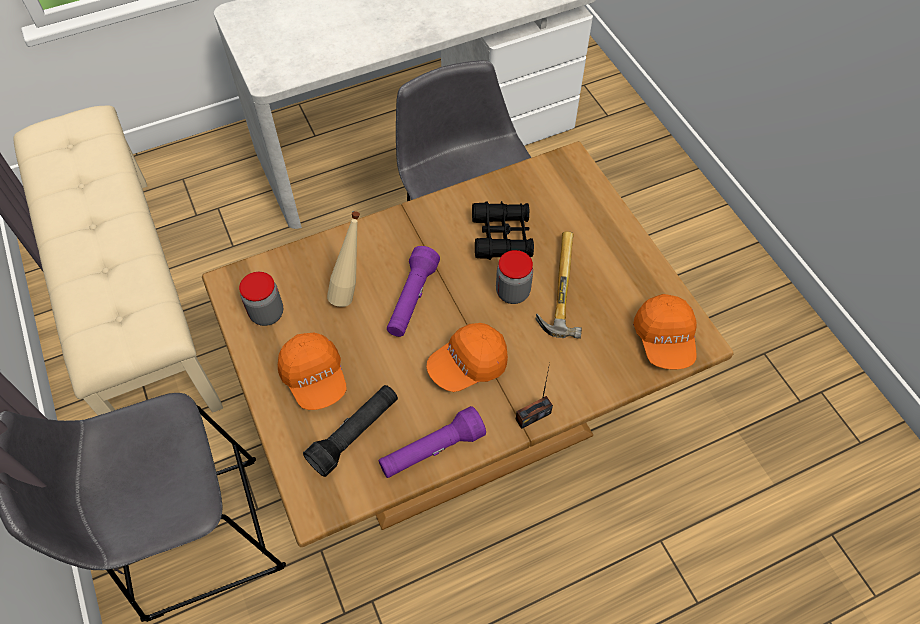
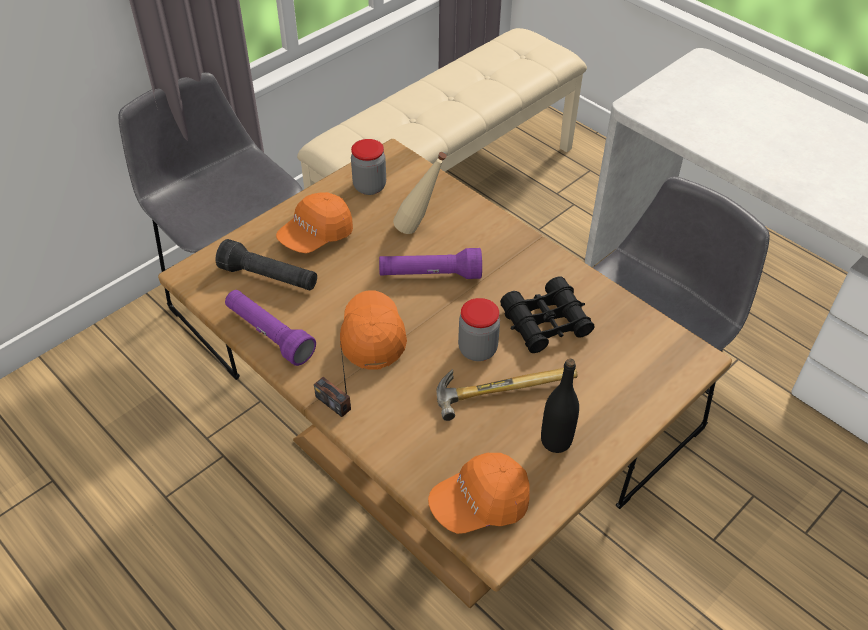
camera: 70 degrees right, 10 degrees down
(468, 365) = (372, 336): orange cap -> orange cap turned 45 degrees clockwise
(621, 272) = (556, 441): none -> black bottle

